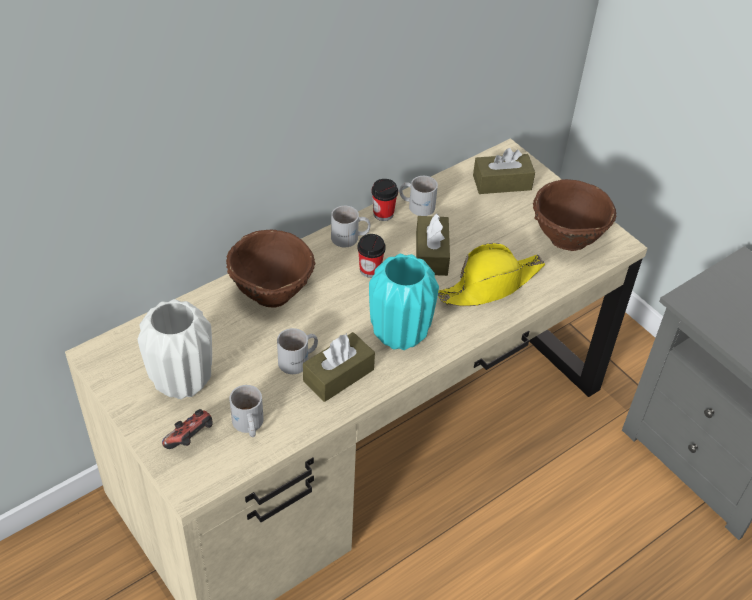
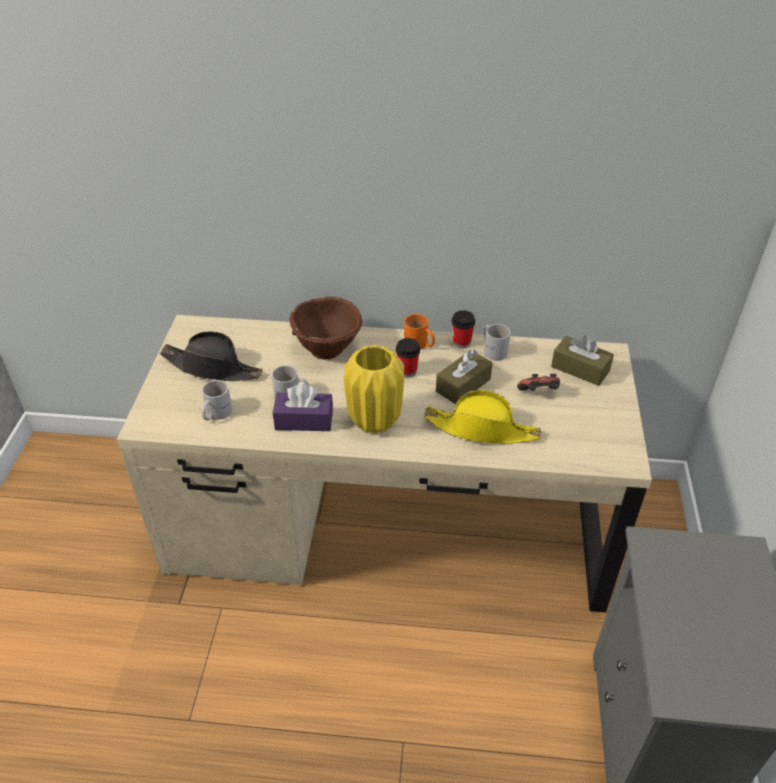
camera: 45 degrees right, 5 degrees down
(183, 382) = (212, 368): white vase -> black hat
(191, 439) = (176, 400): game controller -> game controller (539, 393)
(338, 375) = (304, 420): brown tissue box -> purple tissue box
(350, 238) = (419, 345): white mug -> orange mug
(400, 334) = (375, 421): turquoise vase -> yellow vase
(566, 237) = (586, 432): brown bowl -> none

